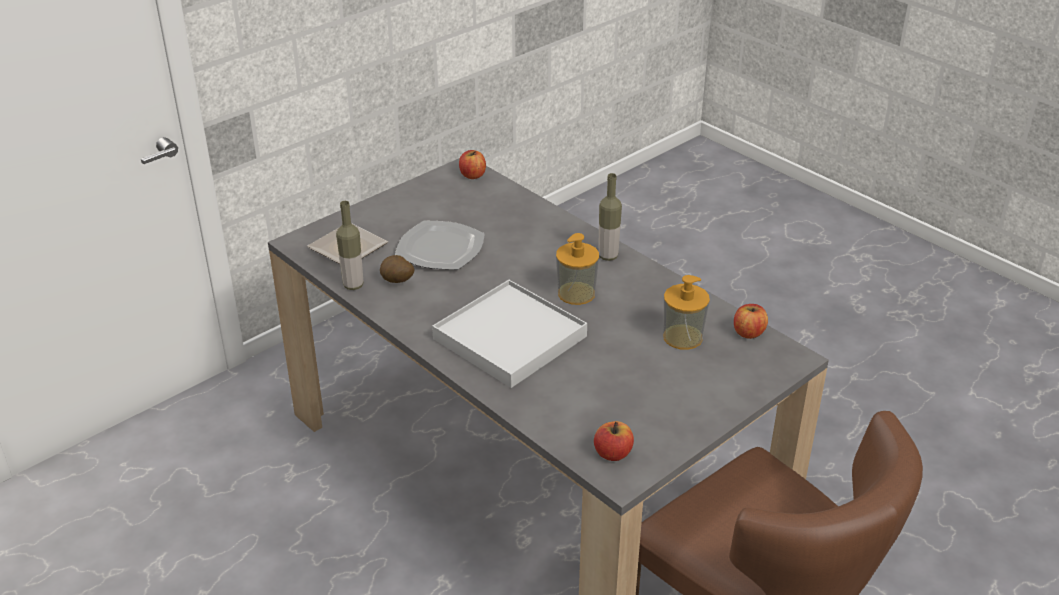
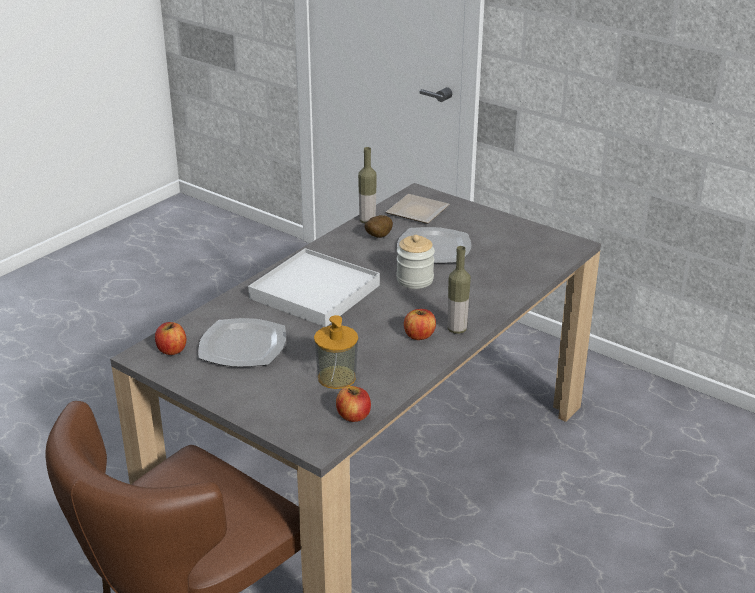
camera: 80 degrees right, 5 degrees down
(472, 175) = (564, 249): apple -> apple (419, 335)
(504, 269) = (415, 280): none -> jar
(576, 293) = (389, 317): soap dispenser -> none
(614, 398) = (242, 346): none -> plate

